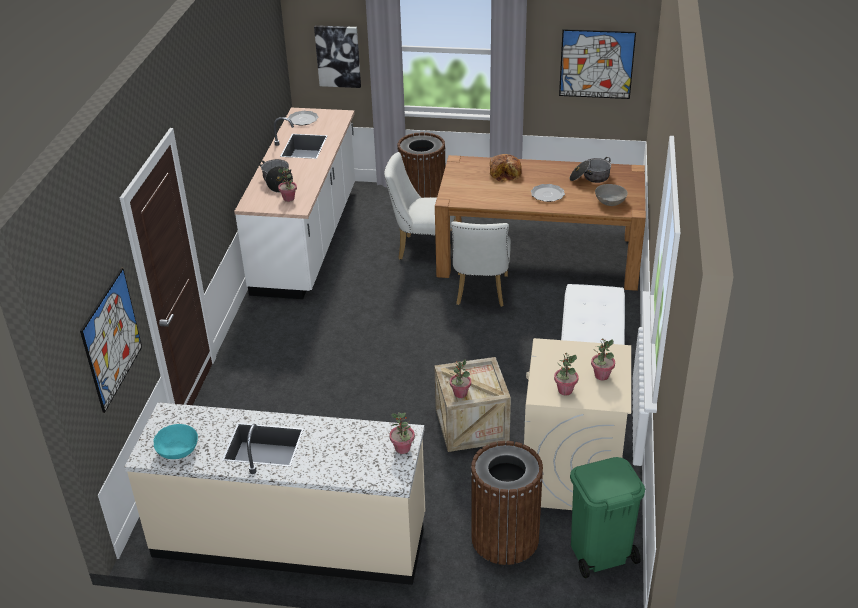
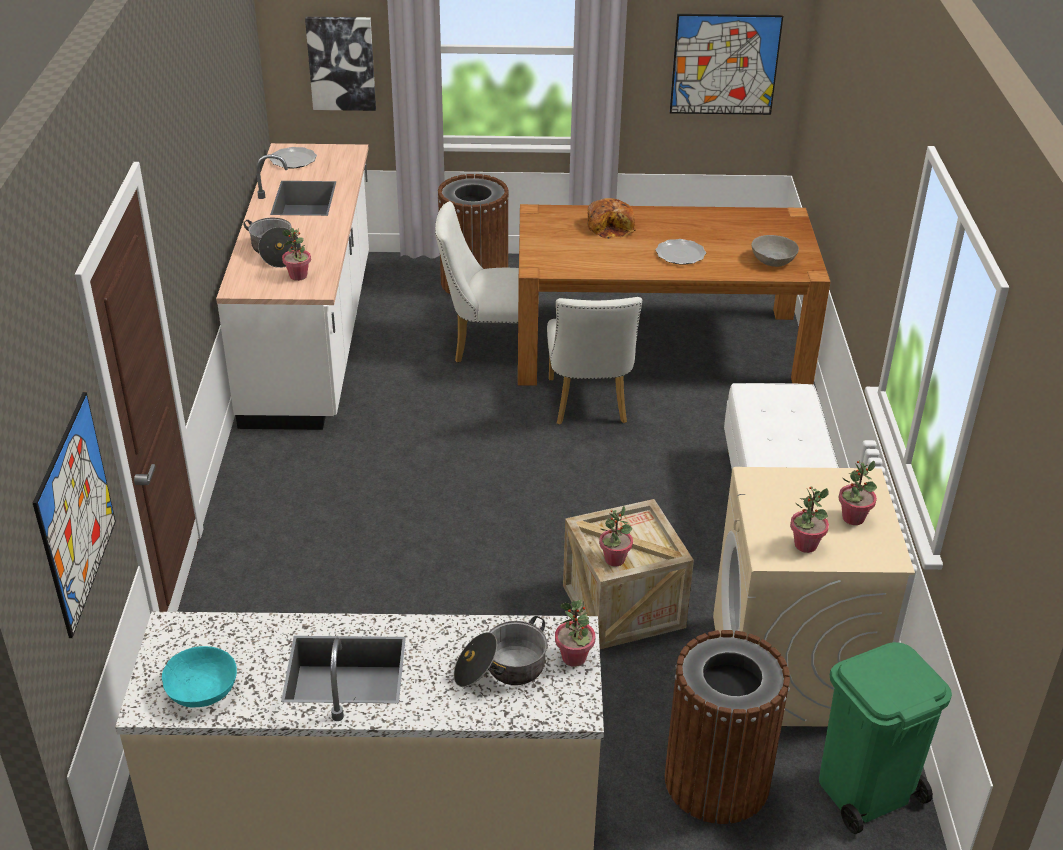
camera: 10 degrees left, 0 degrees up
(590, 178) = (734, 228): cooking pot -> cooking pot (501, 669)

